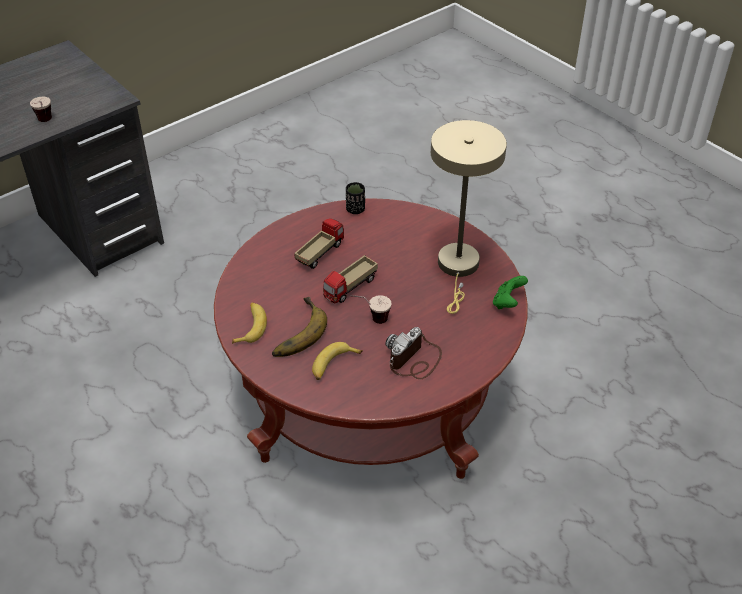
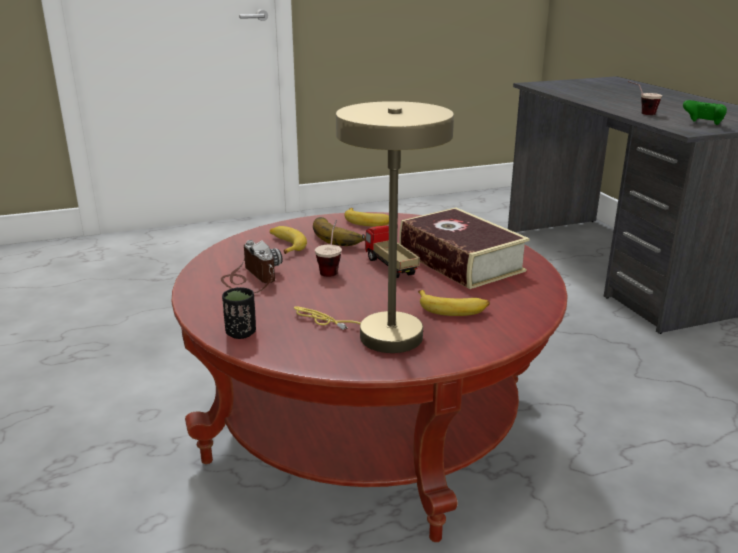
camera: 110 degrees right, 20 degrees down
(320, 253) = (460, 261): toy truck -> book
(355, 209) = (540, 291): black cup -> black cup (241, 333)
(404, 244) = (452, 308): none -> banana
(507, 302) = (284, 354): green game controller -> green game controller (703, 124)

